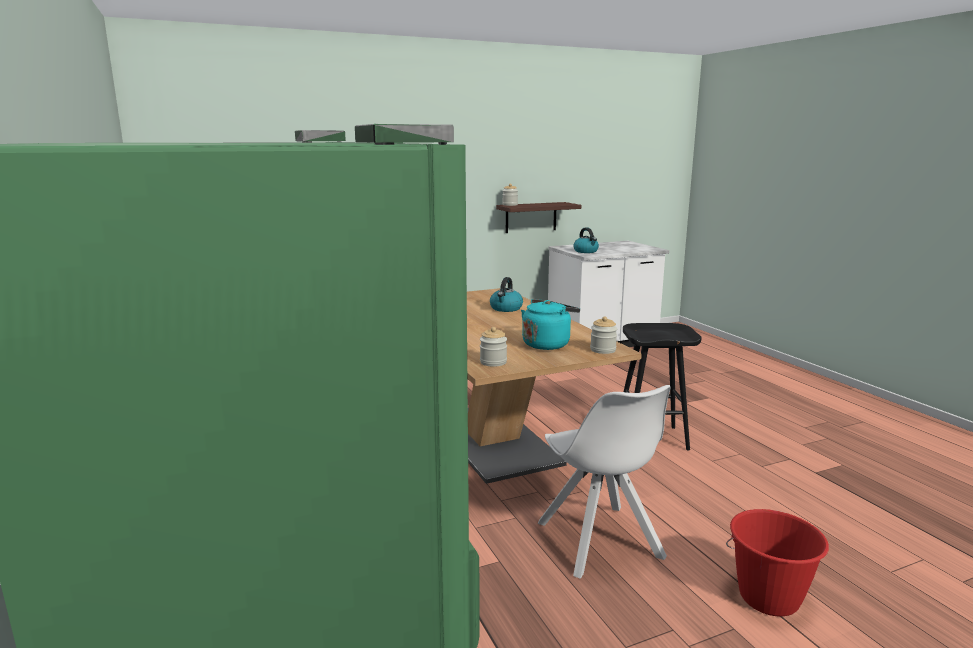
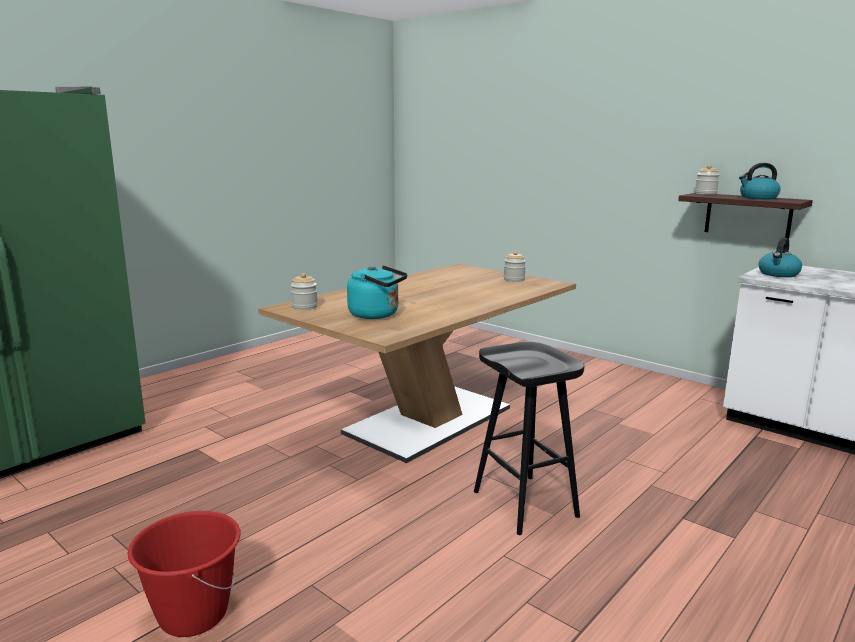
camera: 65 degrees right, 0 degrees up
(506, 308) = (486, 292): kettle -> kettle (758, 198)
(599, 541) = (266, 501): white chair -> none
(603, 350) = (378, 332): jar -> jar (514, 279)

